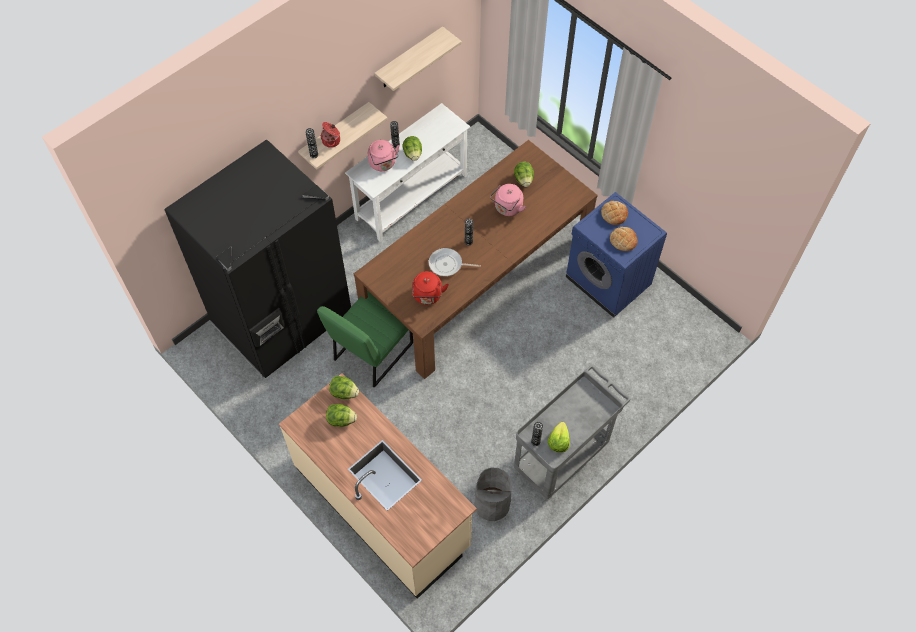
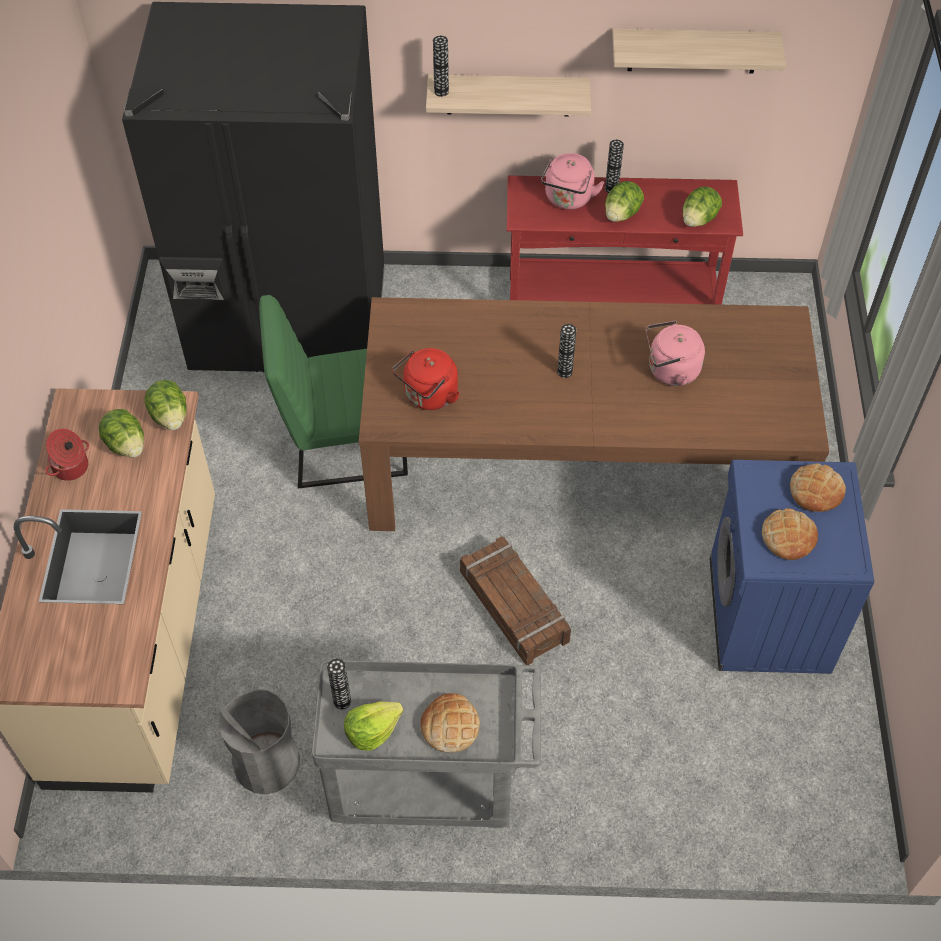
camera: 45 degrees right, 5 degrees down
(332, 141) = (483, 91): cooking pot -> cooking pot (71, 467)
(411, 197) = (612, 301): white console table -> red console table
(447, 264) = (502, 378): frying pan -> none
(515, 359) = (513, 607): none -> crate
(523, 180) = (738, 352): lettuce -> lettuce (698, 219)
(583, 414) = (450, 726): none -> bread

